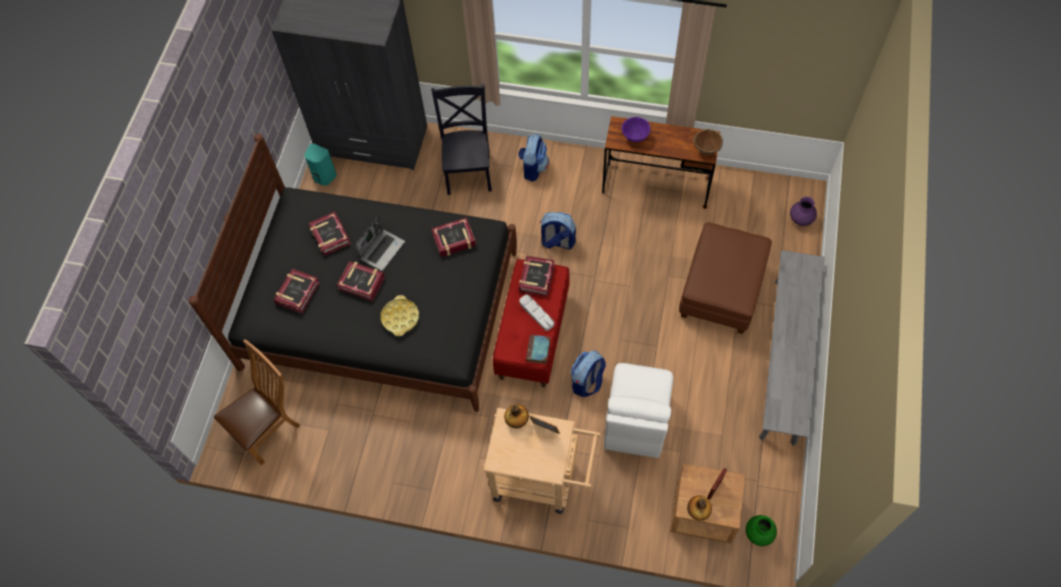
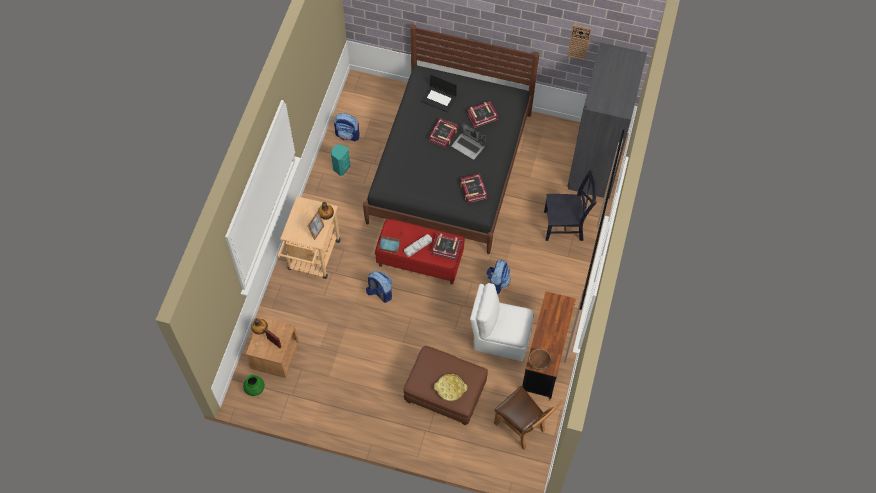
camera: 90 degrees right, 0 degrees up
(259, 65) = (579, 42): none -> wall clock
(270, 428) = (369, 106): brown chair -> brown chair (522, 428)
(297, 293) = (439, 99): book -> laptop
(324, 177) = (563, 131): turquoise speaker -> turquoise speaker (341, 167)
(400, 318) = (414, 156): yellow tray -> yellow tray (450, 388)
(533, 168) = (566, 270): backpack -> backpack (348, 135)
(635, 137) = (553, 313): purple bowl -> none
(635, 423) = (345, 321): white chair -> white chair (500, 337)
(785, 360) = (382, 430): grey bench -> none
(801, 219) = (506, 465): purple vase -> none

